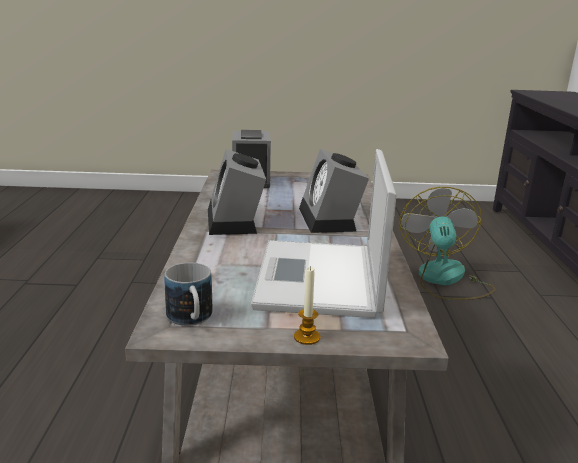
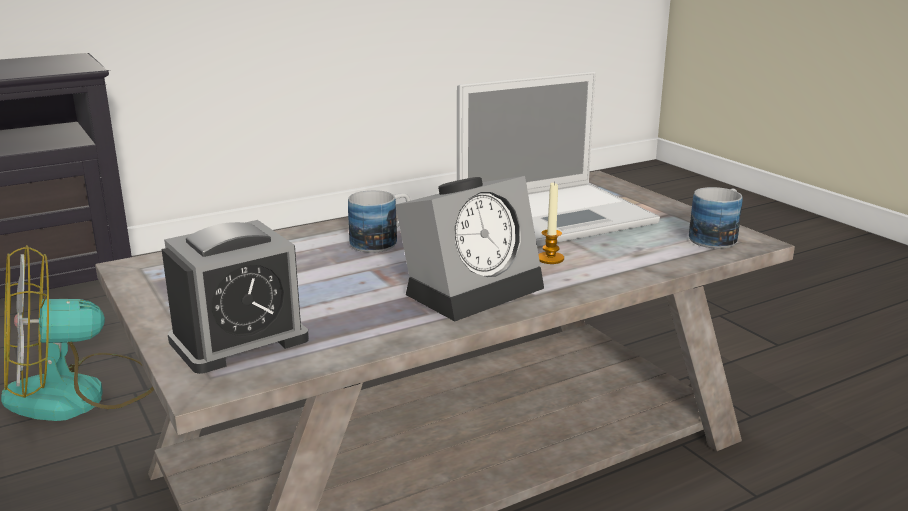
camera: 120 degrees left, 0 degrees up
(307, 337) = (656, 201): candle -> candle (550, 259)
(331, 220) = (382, 241): alarm clock -> mug

